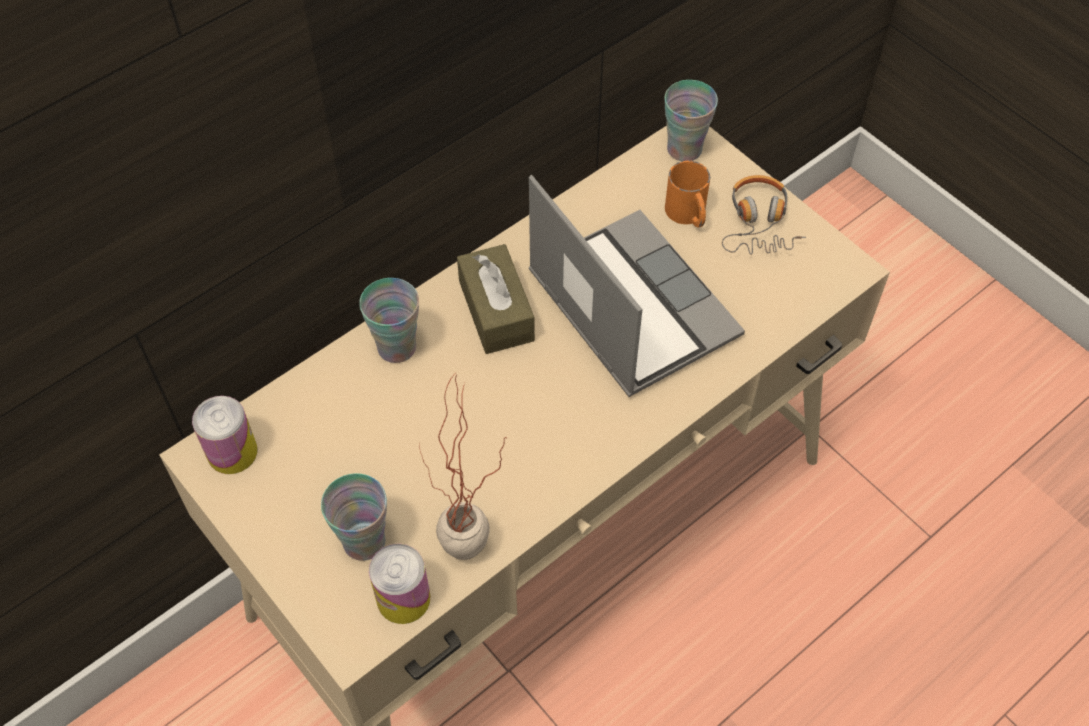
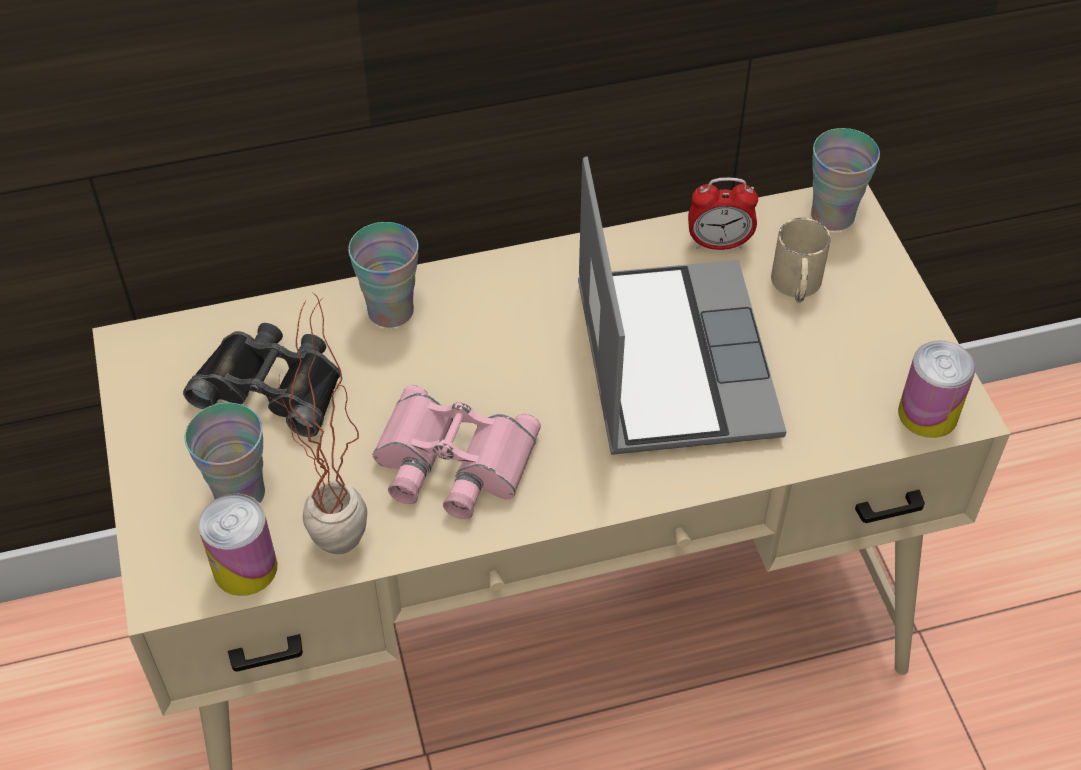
camera: 25 degrees right, 5 degrees down
(232, 452) = (163, 352): can -> can (927, 413)
(338, 444) = (272, 385): none -> black binoculars
(496, 310) = (518, 312): brown tissue box -> none
(513, 451) = (451, 463): none -> pink binoculars
(614, 201) = (719, 243): none -> alarm clock
(688, 215) = (796, 287): orange mug -> beige mug
(758, 223) = (875, 323): headphones -> none

